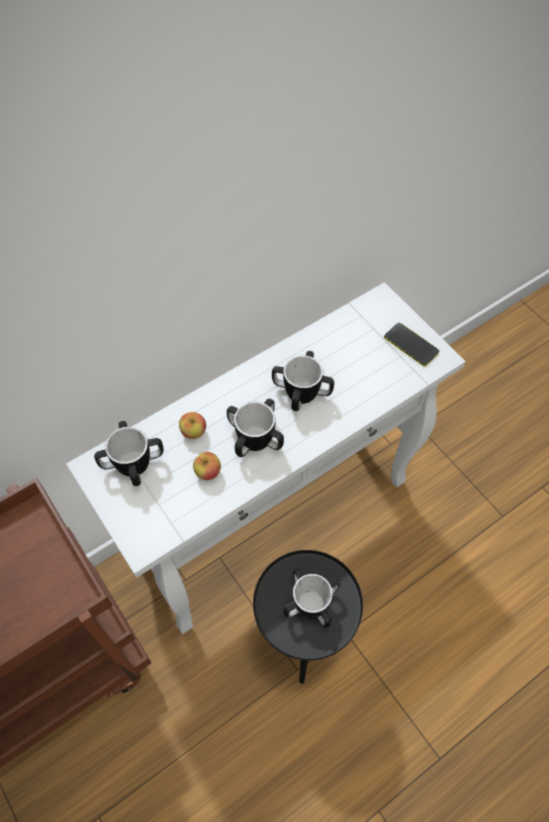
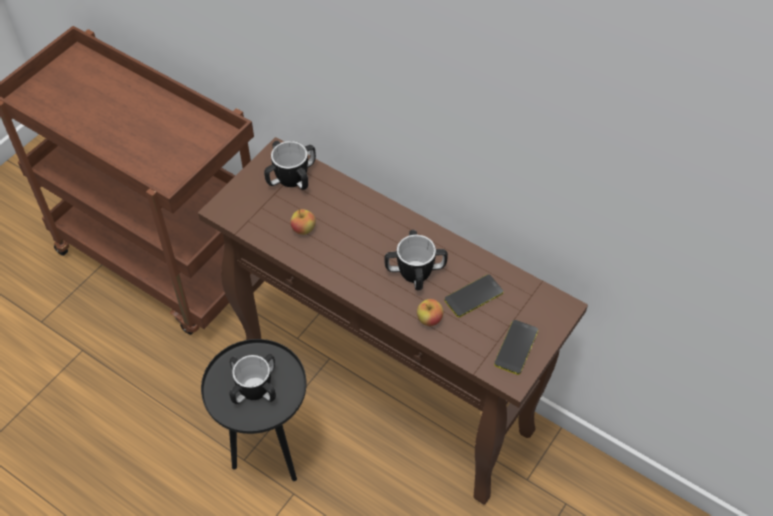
camera: 70 degrees right, 5 degrees down
(193, 432) = (338, 207): apple -> apple (429, 319)
(255, 438) = (350, 252): mug -> none
(275, 518) = (389, 393): white console table -> brown console table
(346, 356) = (473, 296): none -> phone

